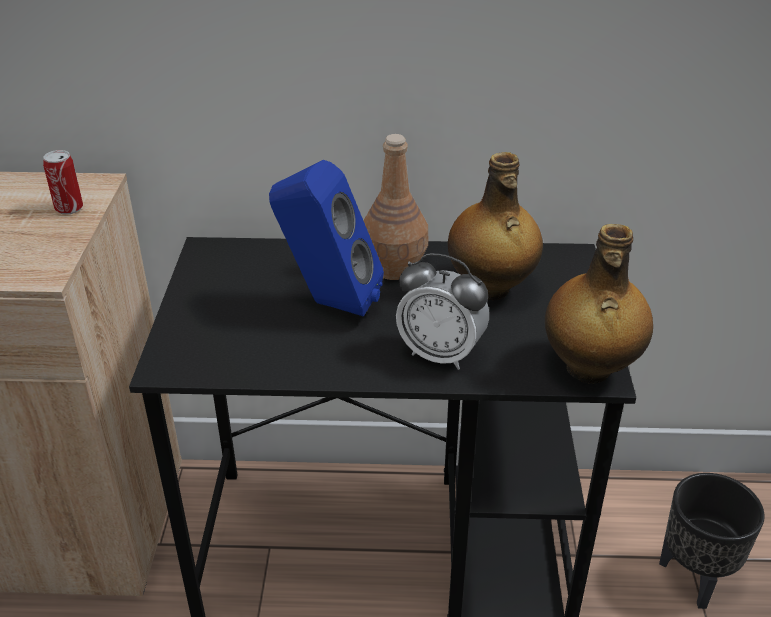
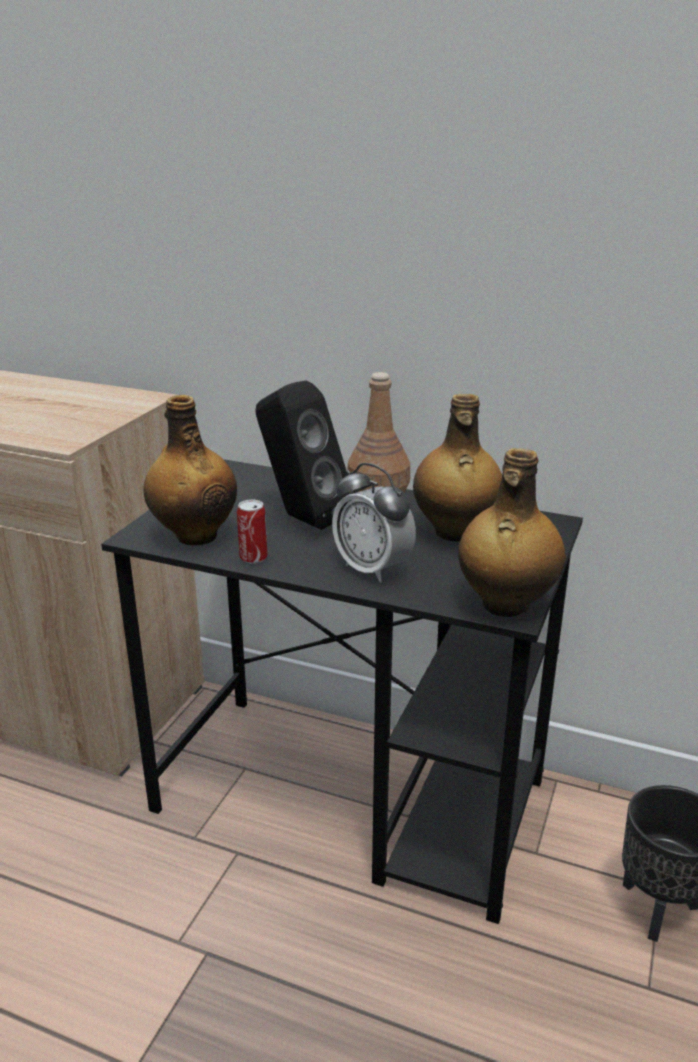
camera: 20 degrees right, 10 degrees down
(69, 208) = (118, 408): can -> can (253, 557)
(229, 351) = (195, 535): none -> bottle
(328, 303) = (301, 519): blue speaker -> black speaker

